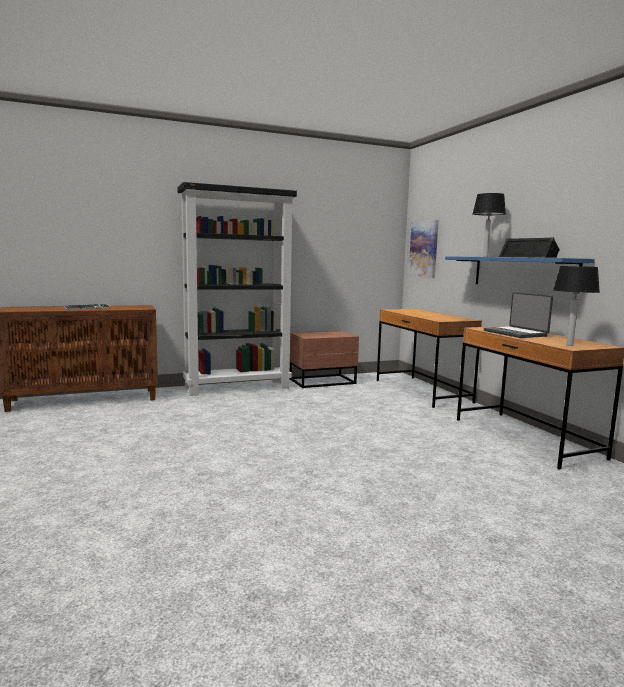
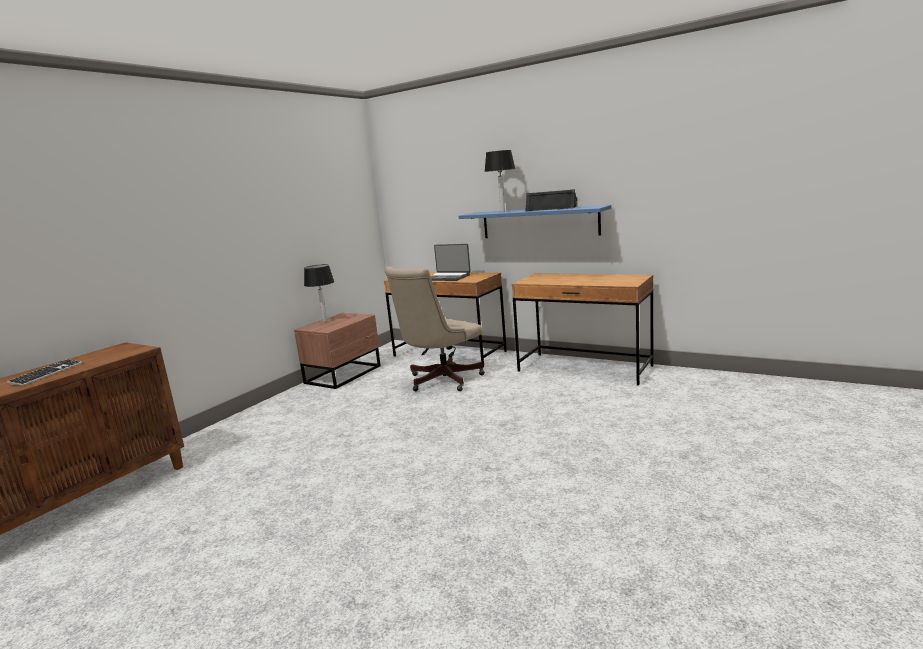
camera: 35 degrees left, 5 degrees up
(238, 387) = (262, 413): black bookcase -> none
(381, 406) = (440, 381): none -> beige office chair
(424, 249) = (408, 208): picture -> none
(516, 333) = (563, 280): laptop -> laptop (447, 277)
(569, 345) = (623, 282): table lamp -> table lamp (325, 321)

